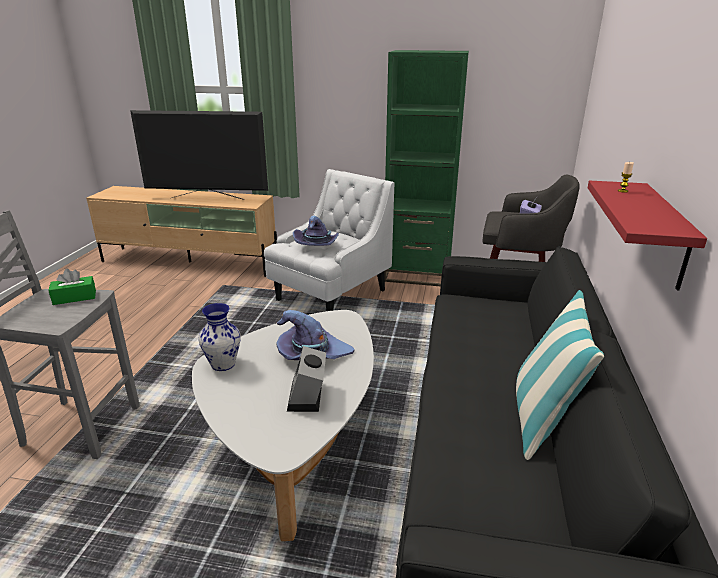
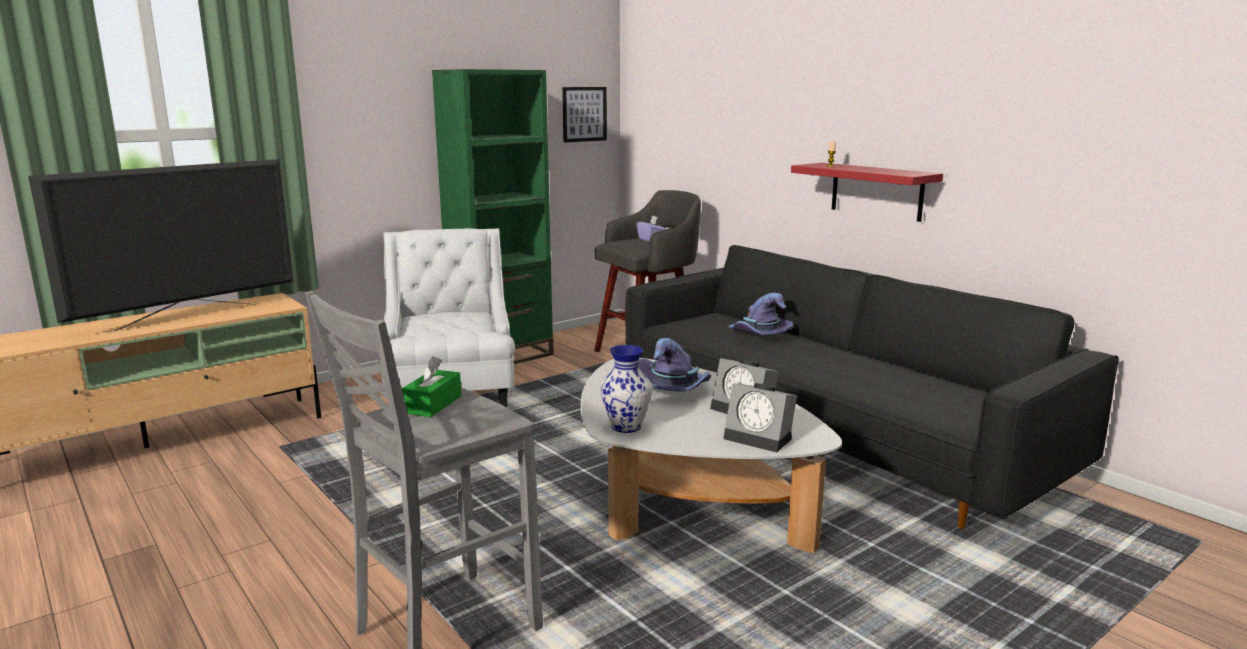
camera: 50 degrees left, 10 degrees down
(256, 426) = (761, 438): none -> alarm clock
(317, 245) = (452, 325): purple hat -> purple hat (759, 336)
(542, 418) = (873, 361): pillow -> none
(543, 91) = (584, 114): none -> picture

